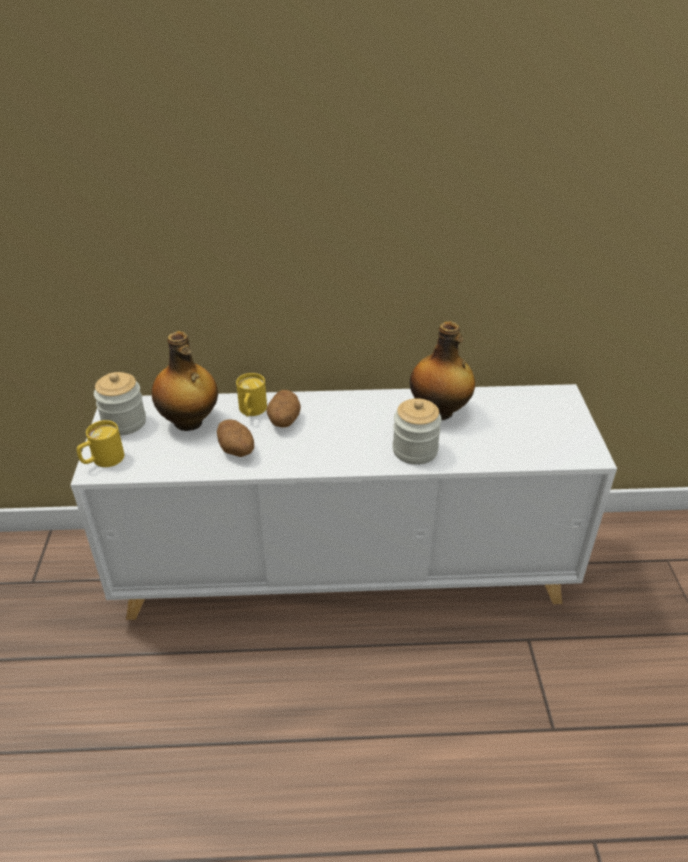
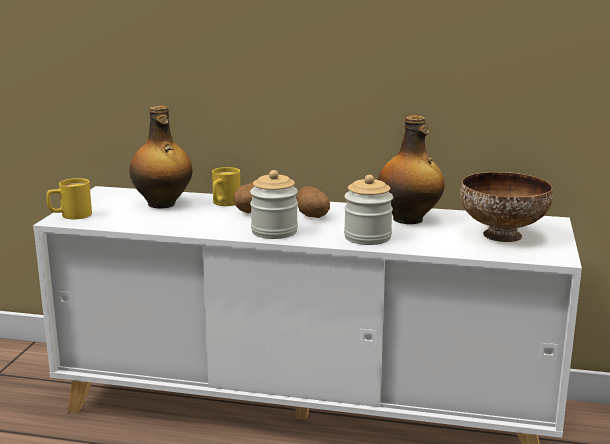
camera: 15 degrees right, 20 degrees down
(124, 422) = (105, 199): jar -> jar (274, 231)
(237, 451) = (194, 222): potato -> potato (313, 216)
(531, 427) = (501, 236): none -> bowl

